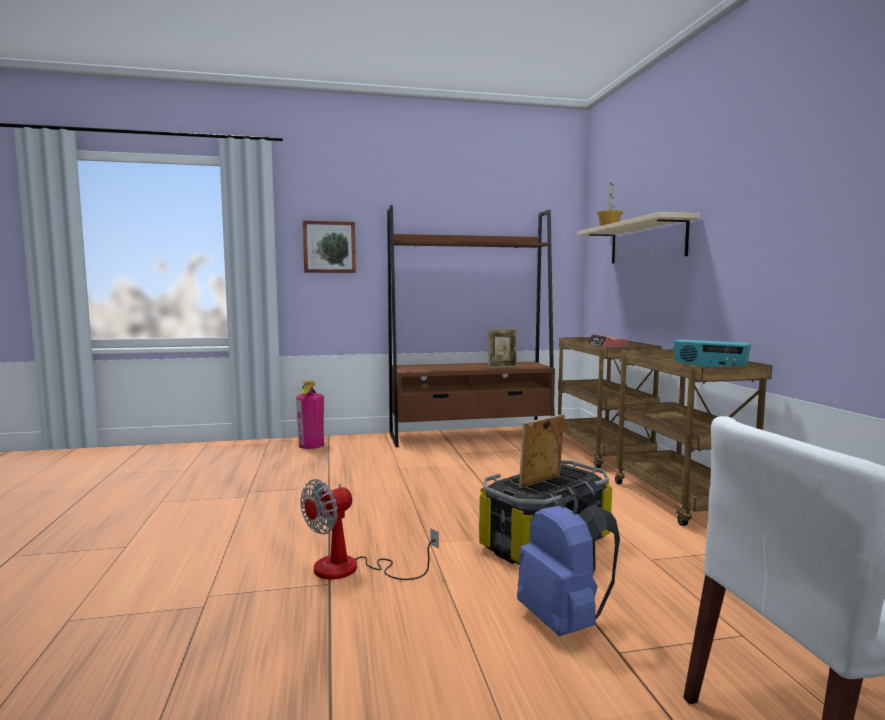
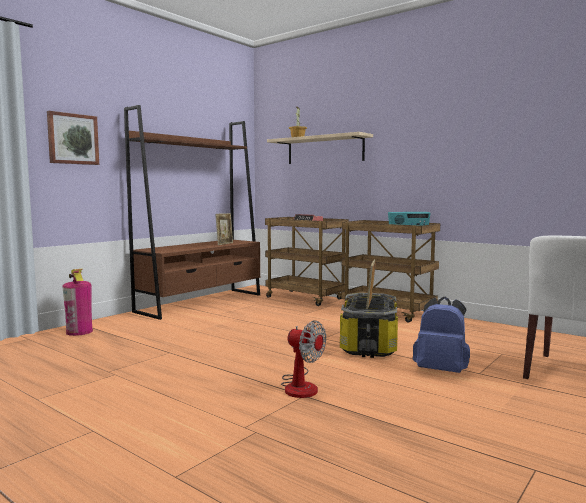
camera: 40 degrees left, 0 degrees up
(352, 569) = (300, 386): fan -> fan turned 60 degrees counterclockwise

